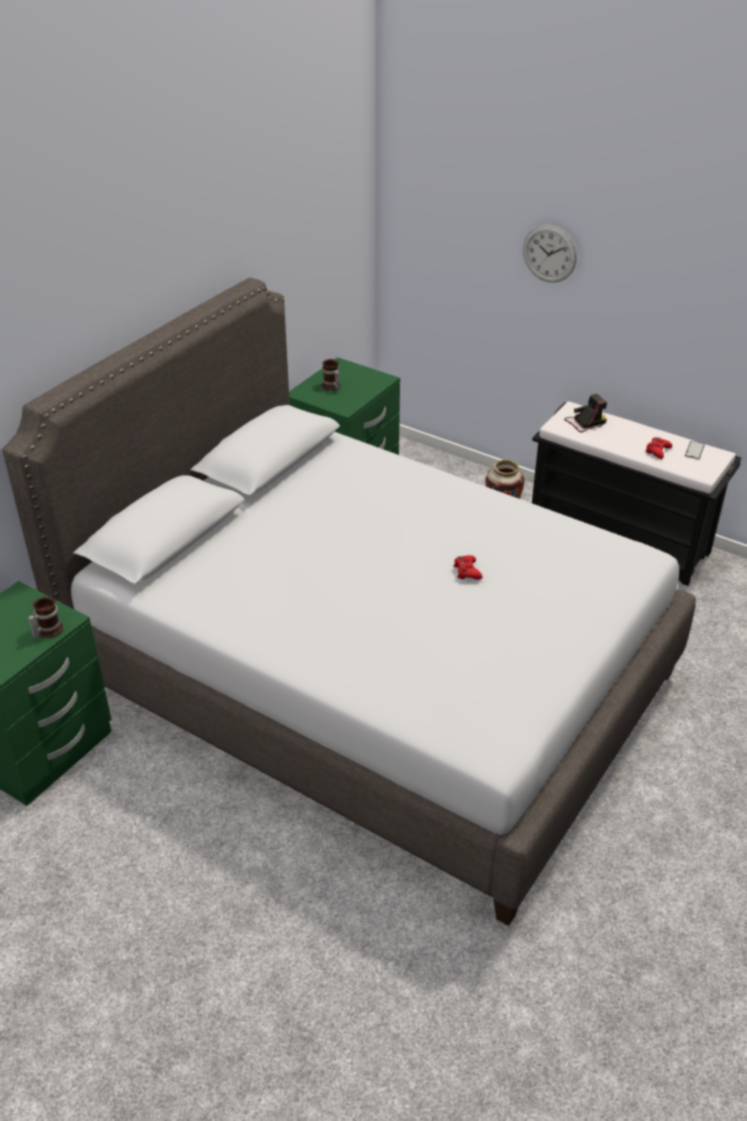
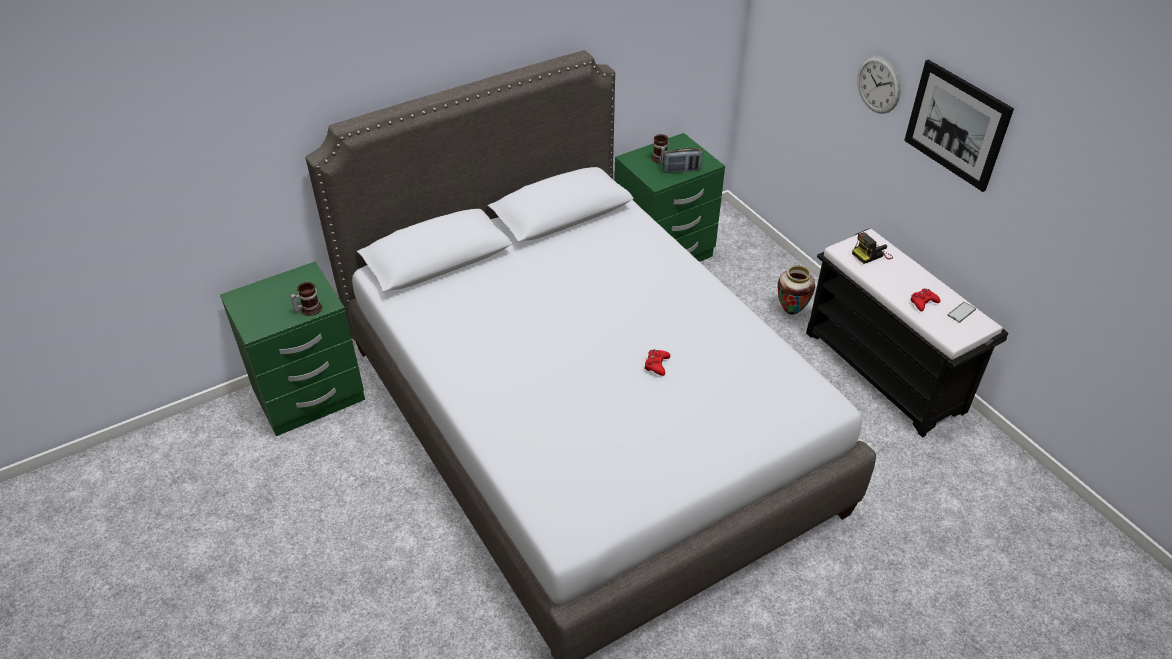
camera: 25 degrees right, 5 degrees up
(360, 391) = (681, 170): none -> radio
(585, 423) = (871, 254): camera -> camera turned 150 degrees clockwise
(646, 270) = (956, 125): none -> picture

